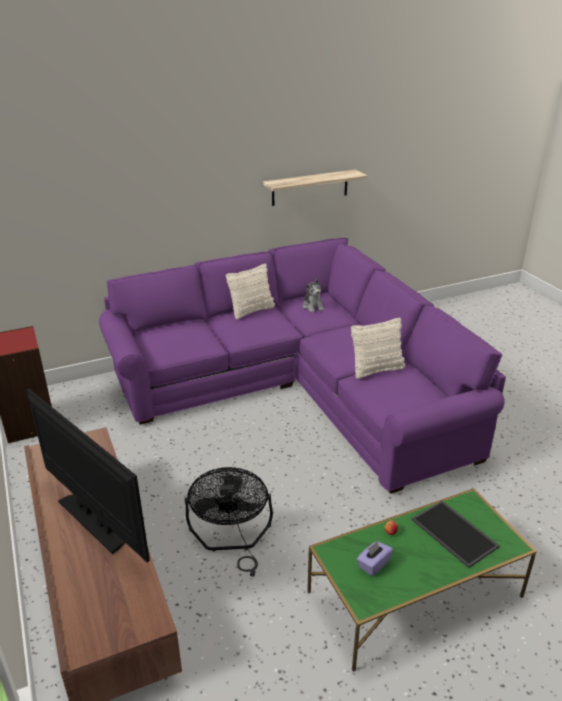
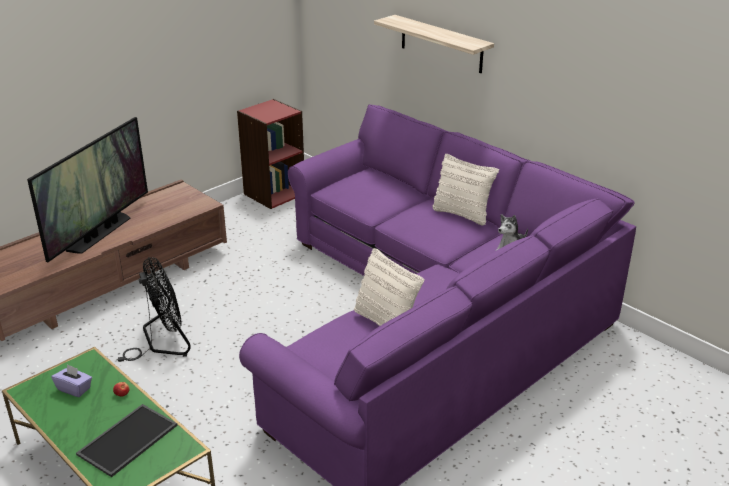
camera: 70 degrees right, 0 degrees up
(310, 187) = (609, 106): shelf -> shelf (441, 44)

